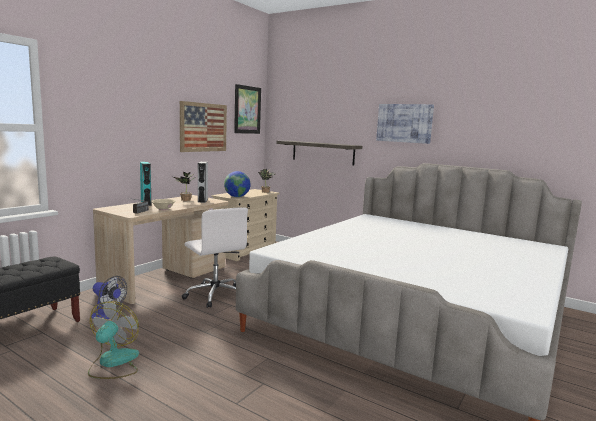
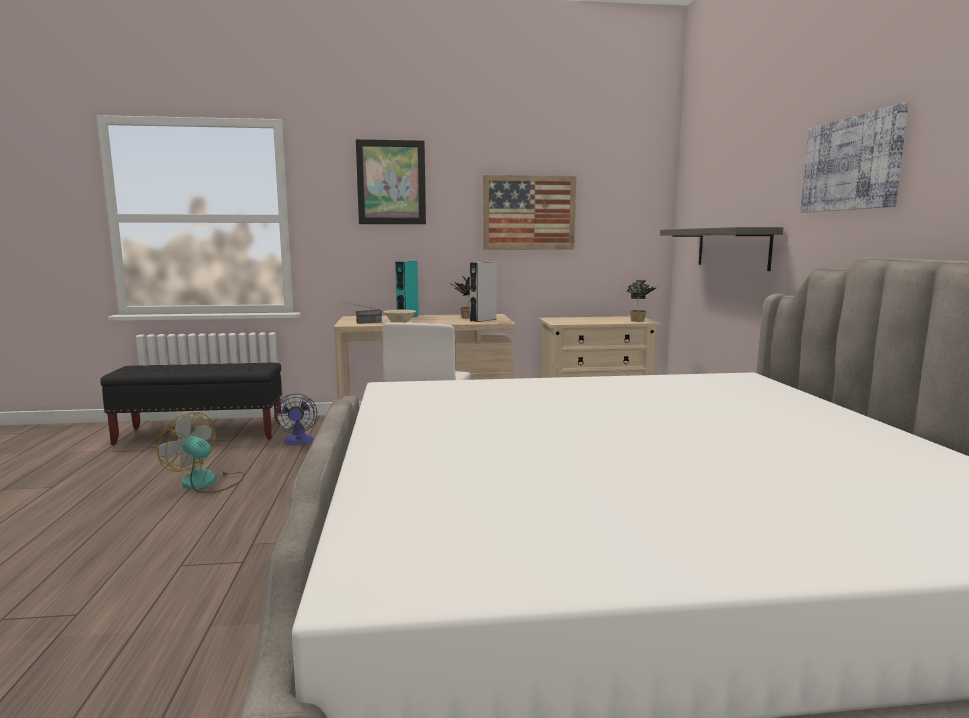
camera: 50 degrees right, 0 degrees up
(113, 363) = (206, 482): fan -> fan turned 120 degrees counterclockwise
(237, 197) = (563, 322): globe -> none
(247, 110) = (628, 181): picture -> picture (391, 182)

